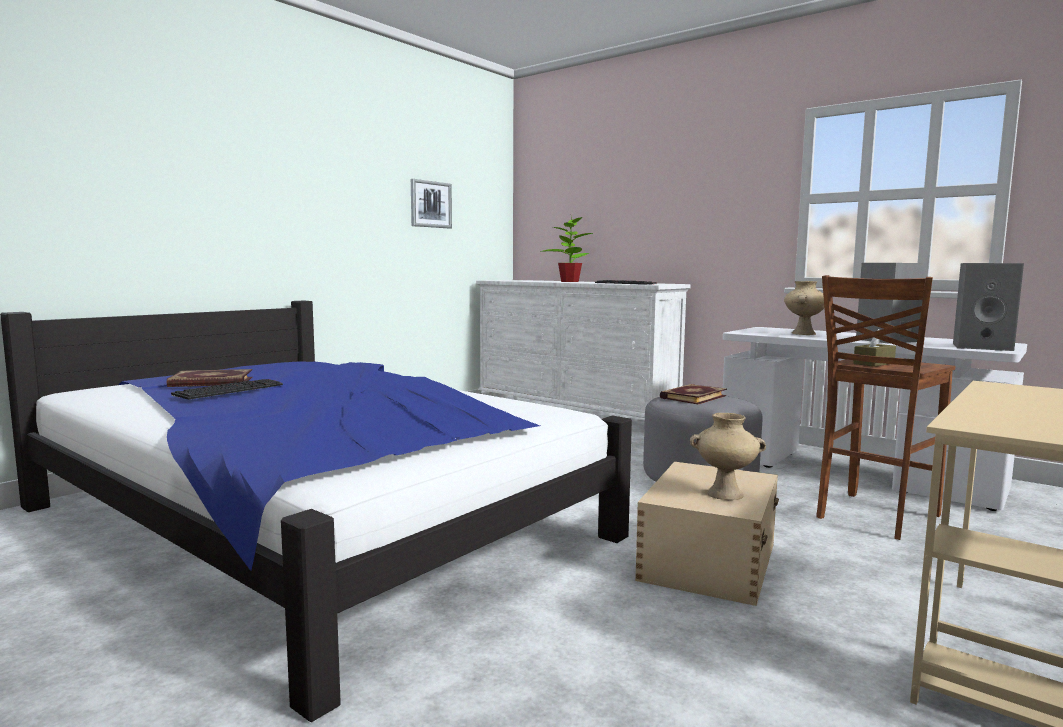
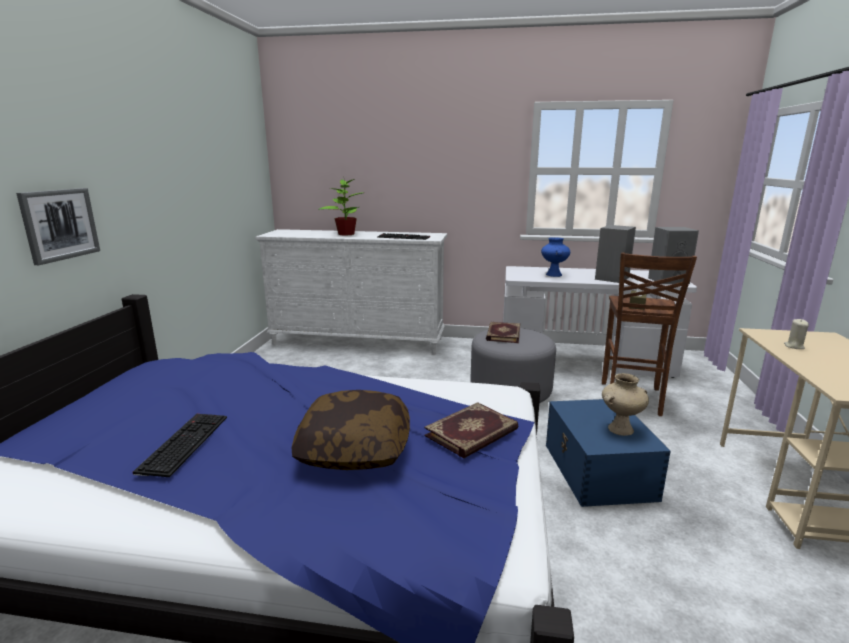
camera: 30 degrees left, 10 degrees up
(211, 382) = (129, 431): book -> book (472, 433)
(339, 410) = (354, 448): none -> pillow
(430, 204) = (214, 170): picture -> picture (59, 224)
(707, 562) = (598, 472): beige storage box -> blue storage box
(803, 333) = (553, 274): beige vase -> blue vase
(1018, 396) = (794, 346): none -> beige candle

